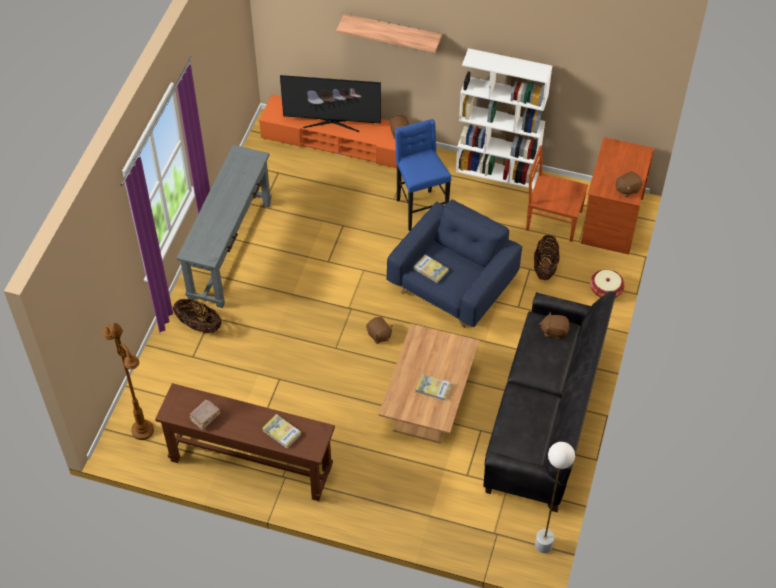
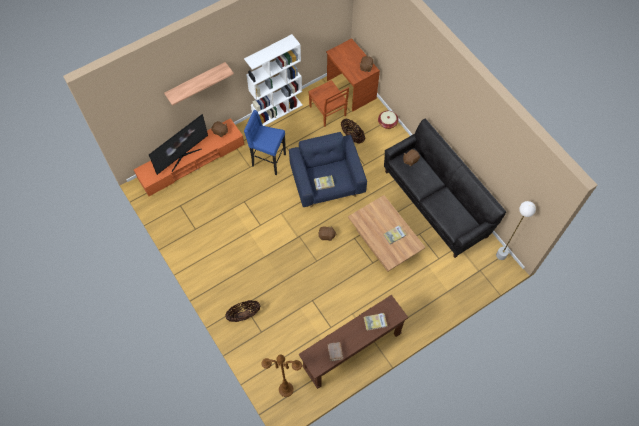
camera: 50 degrees left, 10 degrees up
(230, 250) = (209, 264): grey console table -> none
(552, 220) = (328, 112): brown chair -> brown chair turned 90 degrees counterclockwise

